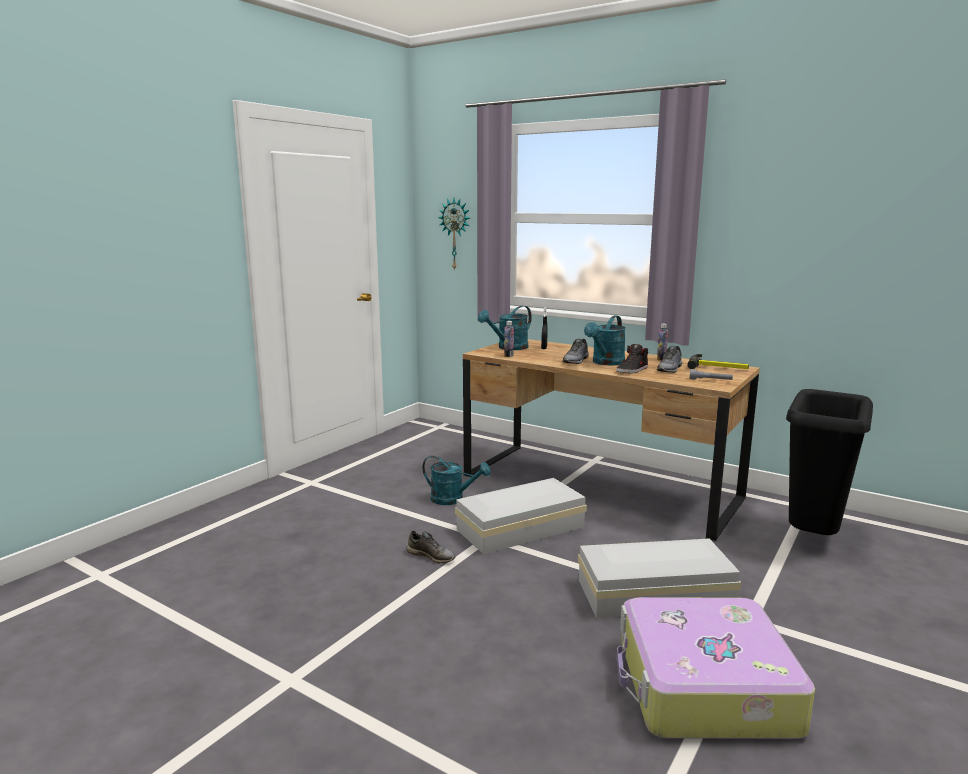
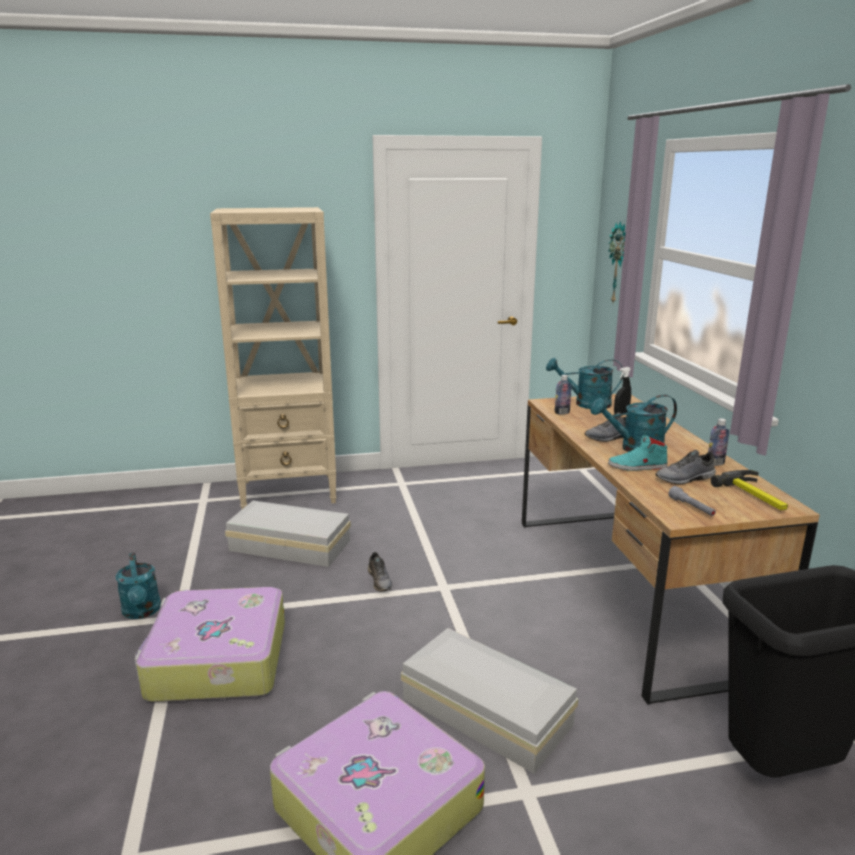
camera: 45 degrees right, 5 degrees up
(203, 528) = (290, 492): none -> beige bookcase
(405, 686) = (216, 661): none -> suitcase
(453, 499) = (475, 541): turquoise watering can -> turquoise watering can (142, 612)
(518, 528) = (481, 591): white storage box -> white storage box (289, 544)
(632, 370) = (637, 466): black shoe -> turquoise shoe

